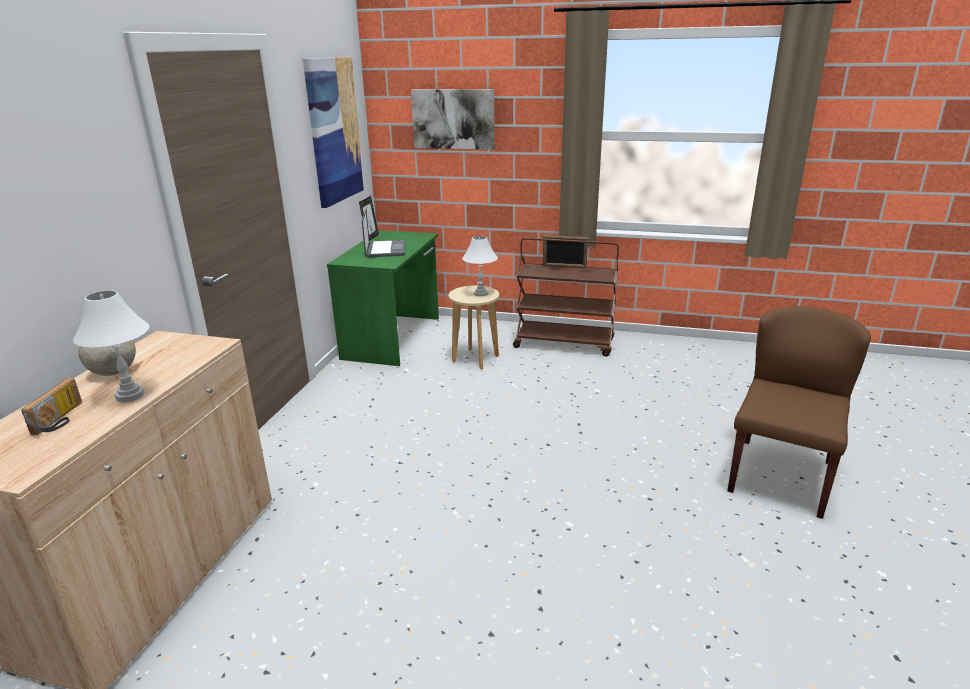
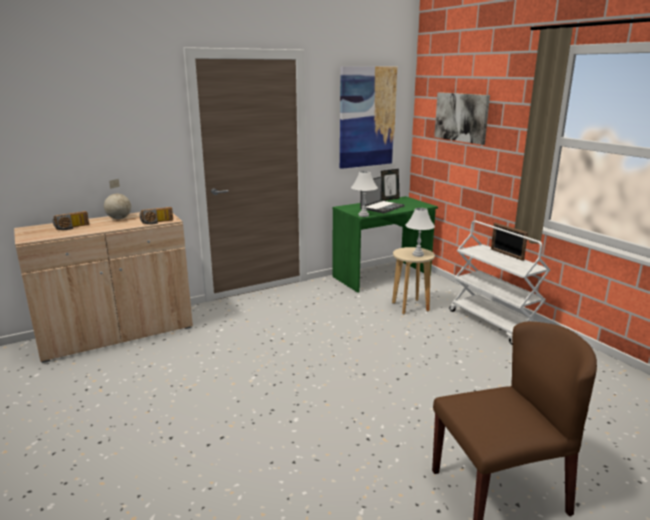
camera: 45 degrees right, 5 degrees down
(130, 396) = (103, 228): white table lamp -> white table lamp (363, 215)
(205, 354) = (157, 222): none -> radio
(565, 343) = (493, 323): brown cart -> white cart

